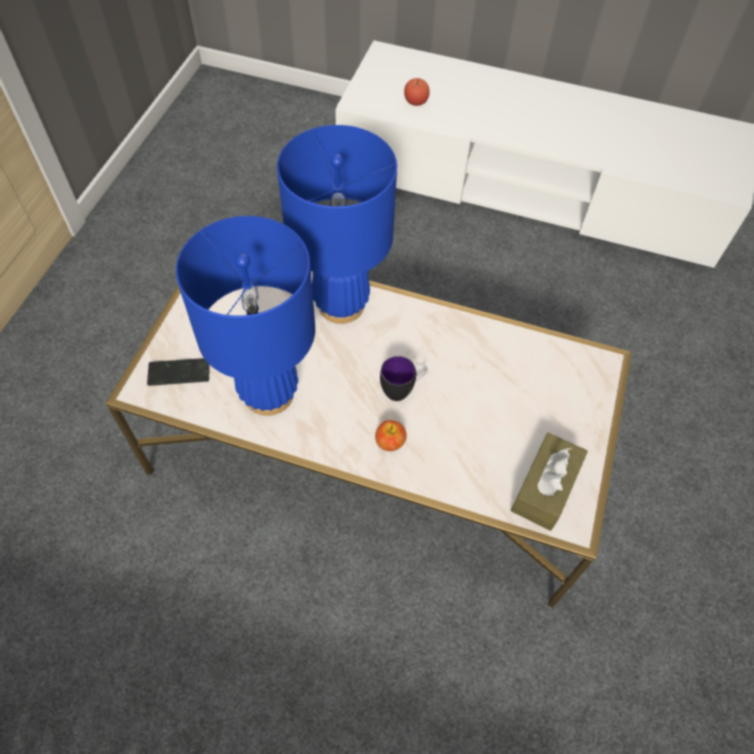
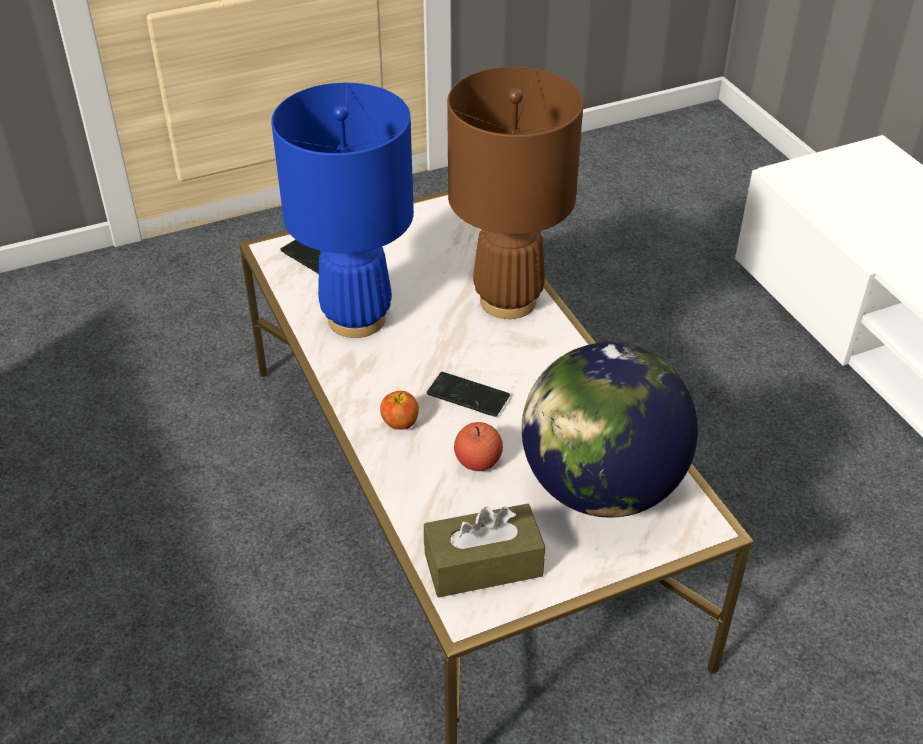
camera: 50 degrees right, 15 degrees down
(341, 305) = (508, 300): blue table lamp -> brown table lamp
(402, 390) = (468, 396): mug -> phone
(416, 101) = (854, 208): apple -> apple (478, 461)
(538, 385) = (602, 488): none -> globe

